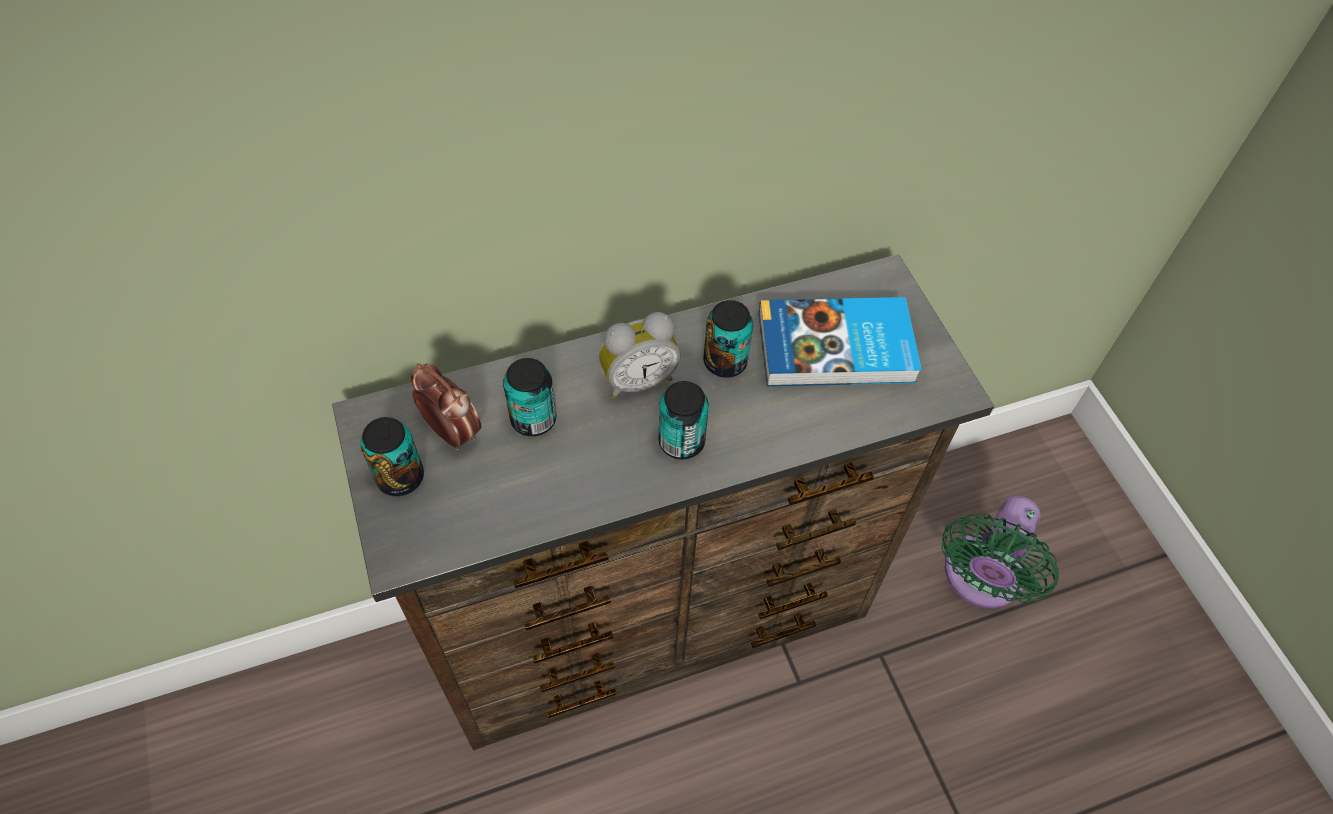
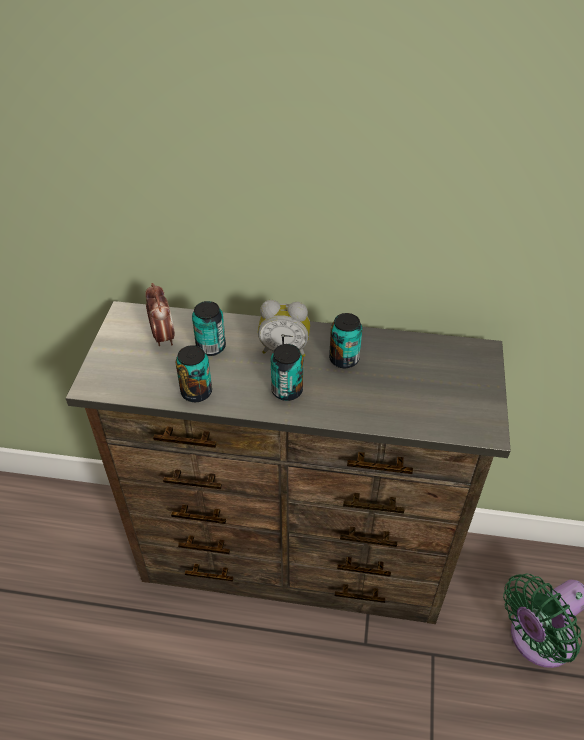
camera: 30 degrees right, 10 degrees down
(400, 477) = (120, 348): can -> can (196, 392)
(837, 349) = (421, 378): book -> none

